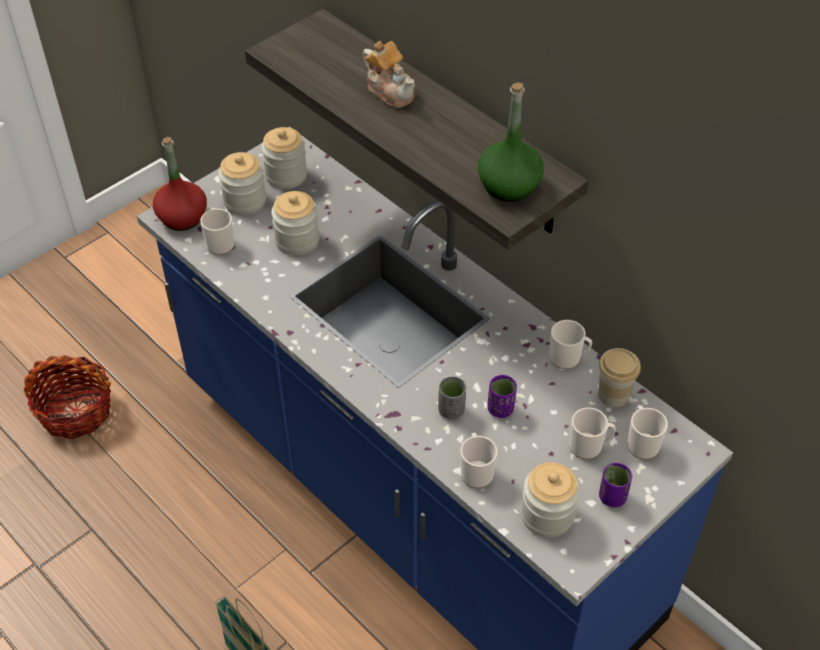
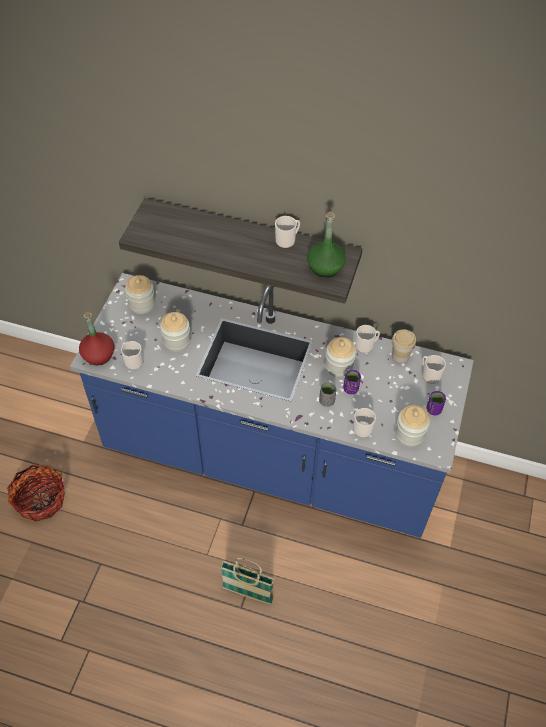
camera: 30 degrees left, 5 degrees up
(244, 200) = (129, 329): jar -> jar (339, 366)
(390, 91) = (222, 235): teapot -> none
(589, 446) = (406, 388): mug -> mug (287, 240)

